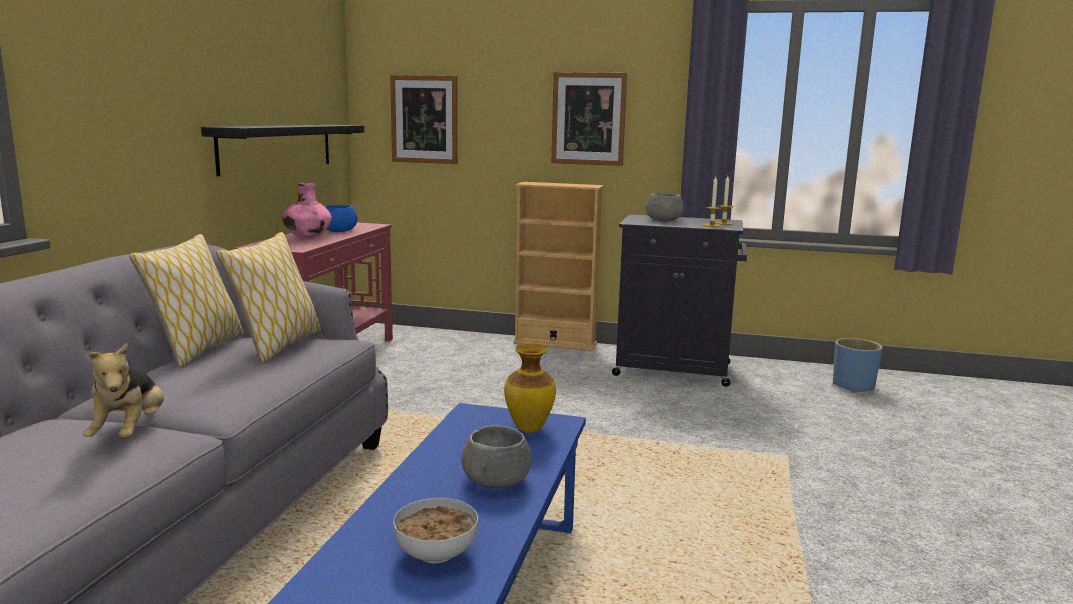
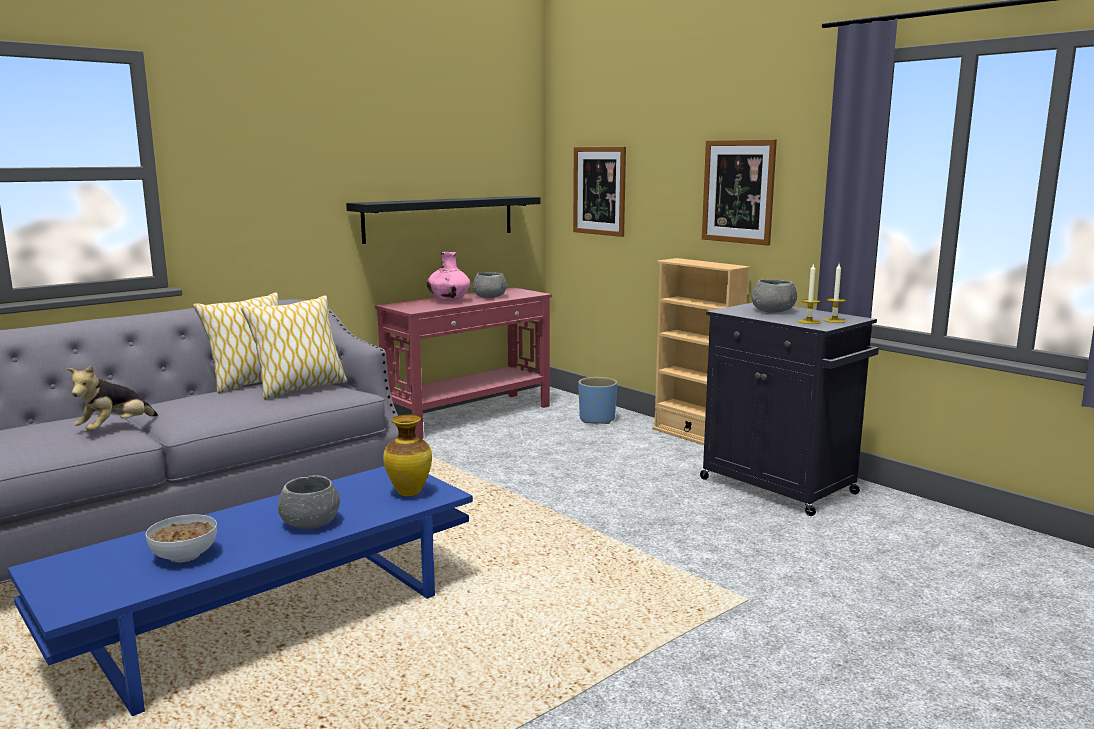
camera: 35 degrees right, 0 degrees up
(338, 231) = (489, 297): blue bowl -> grey bowl
(853, 386) = (986, 553): blue planter -> blue planter (597, 420)

